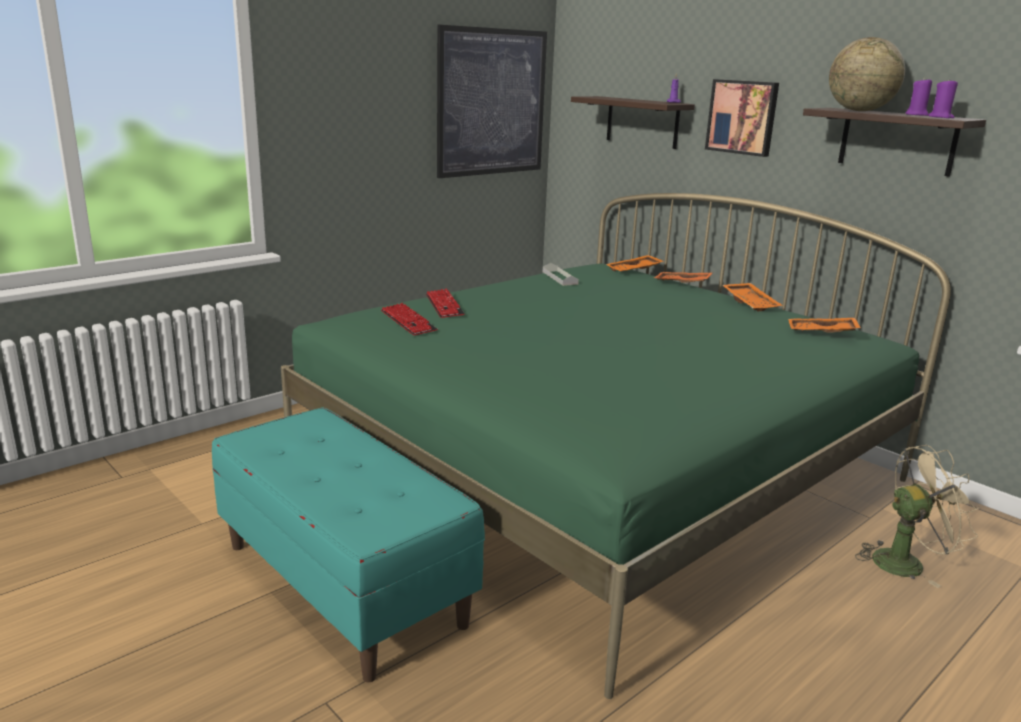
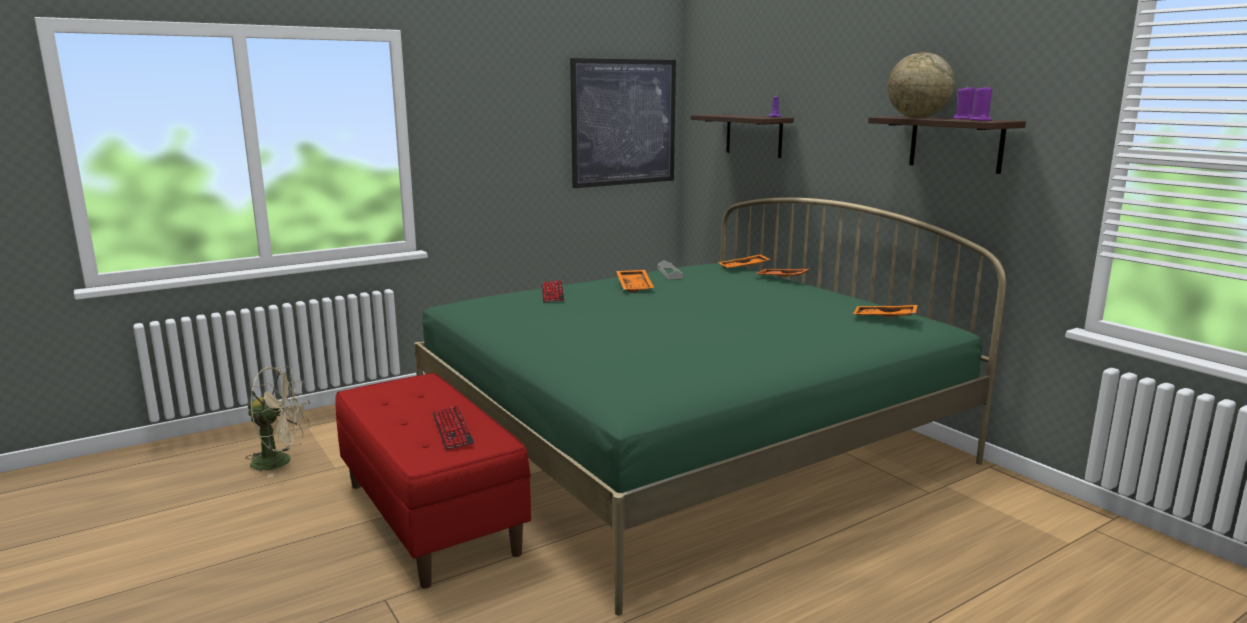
camera: 10 degrees right, 5 degrees down
(344, 584) = (431, 517): turquoise bench -> red bench
(408, 321) = (514, 304): keyboard -> keyboard (452, 429)
(742, 117) = (832, 127): picture -> none
(751, 303) = (834, 294): orange tray -> orange tray (635, 287)
(906, 562) = (947, 530): beige fan -> beige fan (280, 462)

